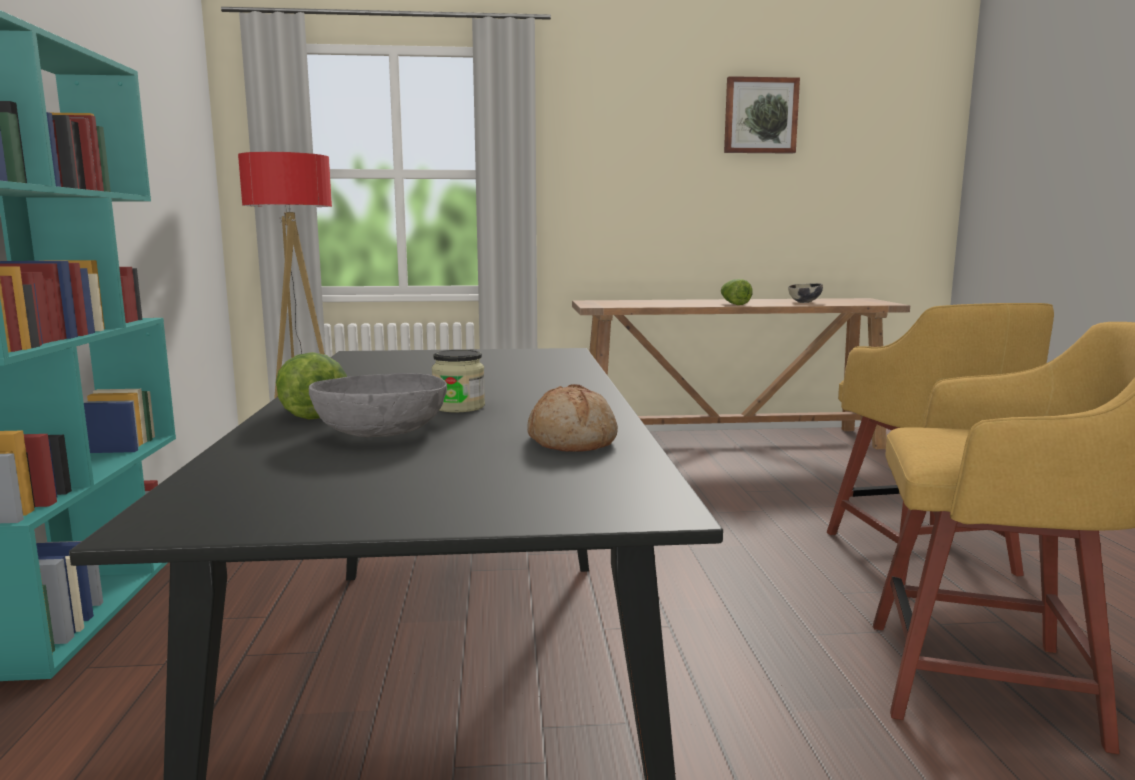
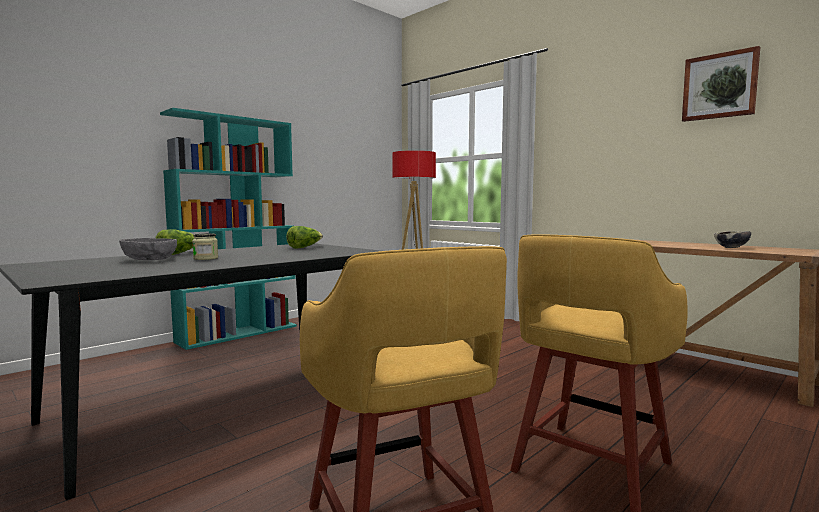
camera: 50 degrees right, 5 degrees down
(572, 440) = (154, 269): bread -> none
(733, 304) = (653, 244): lettuce -> lettuce (304, 247)

